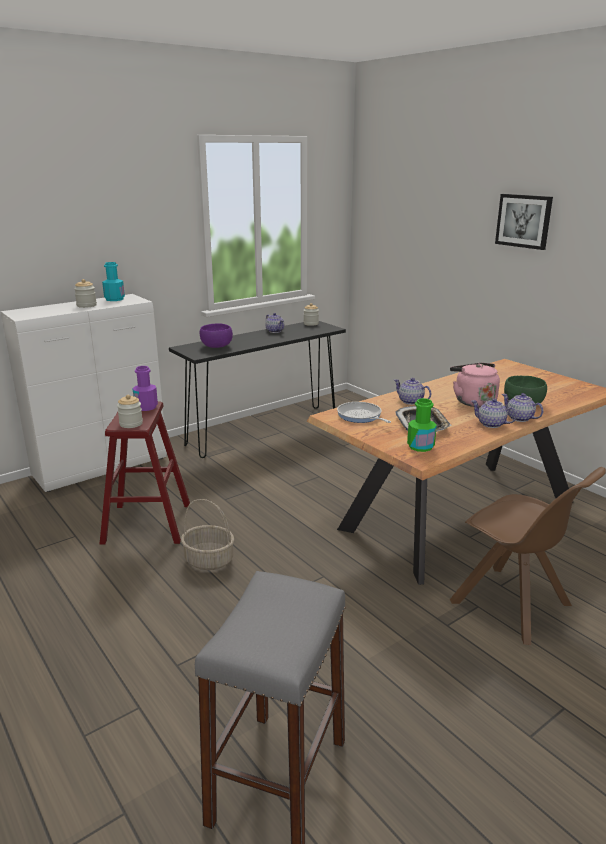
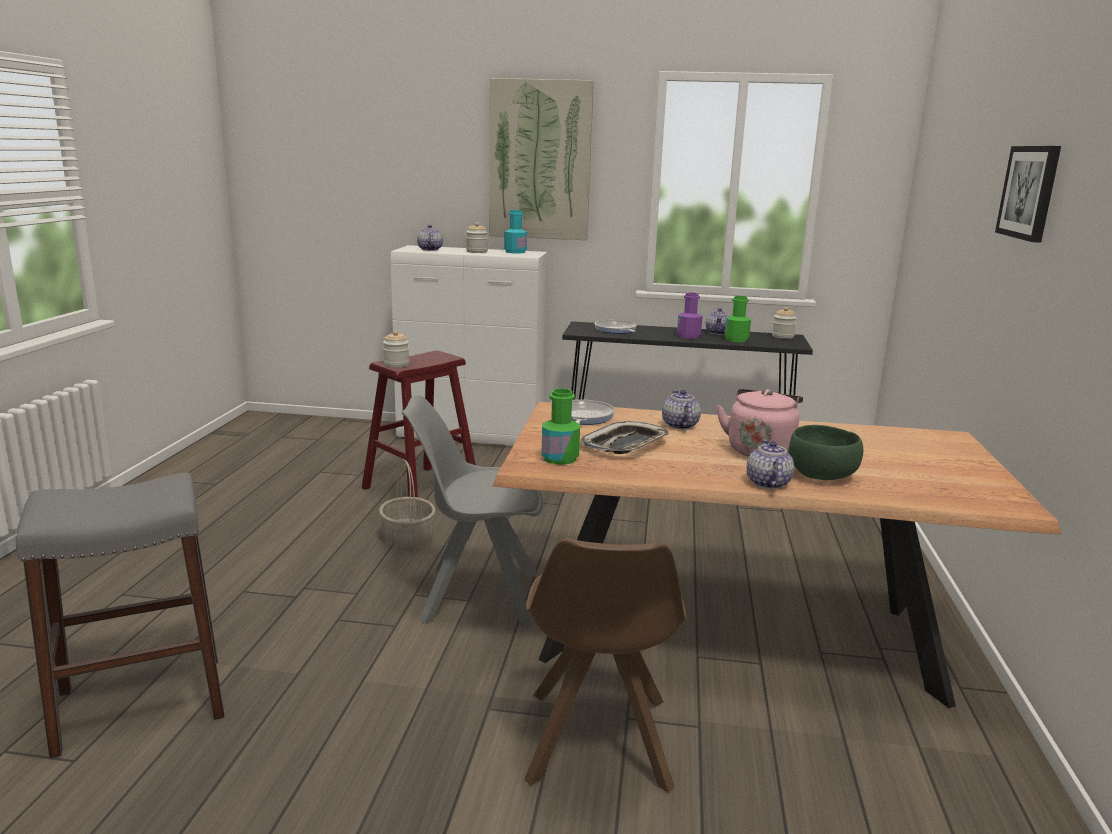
camera: 45 degrees right, 5 degrees down
(115, 215) = (540, 160): none -> picture
(146, 407) = (439, 358): purple bottle -> purple bottle (688, 336)
(217, 346) = (616, 330): purple bowl -> frying pan
(296, 333) = (736, 340): none -> green bottle
(323, 571) = (476, 596): none -> grey chair
(491, 424) = (708, 474): teapot -> teapot (429, 249)

